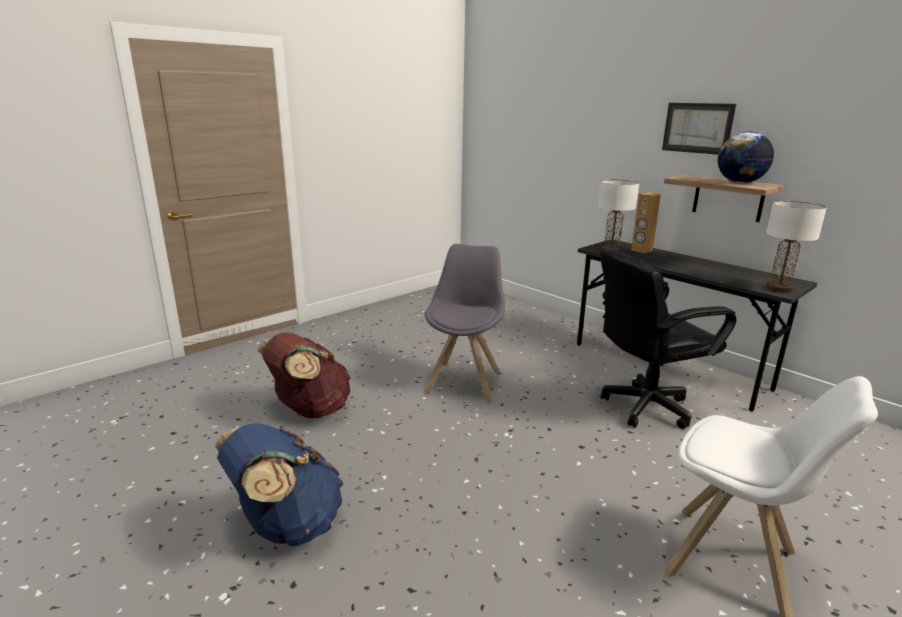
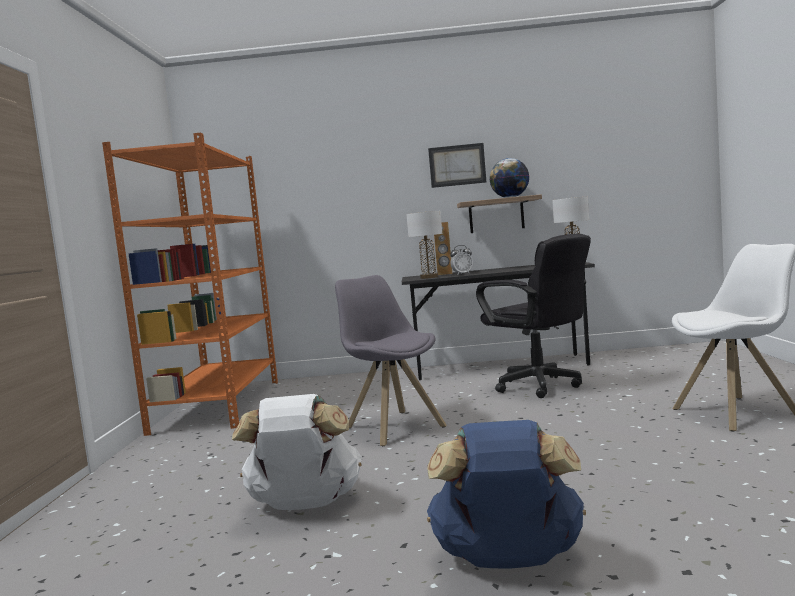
camera: 45 degrees left, 15 degrees down
(310, 410) = (304, 505): brown backpack -> white backpack
(430, 302) = (219, 405): none -> orange bookcase
(643, 409) = (542, 387): black office chair -> black office chair turned 60 degrees counterclockwise
(645, 258) = (462, 274): none -> alarm clock

